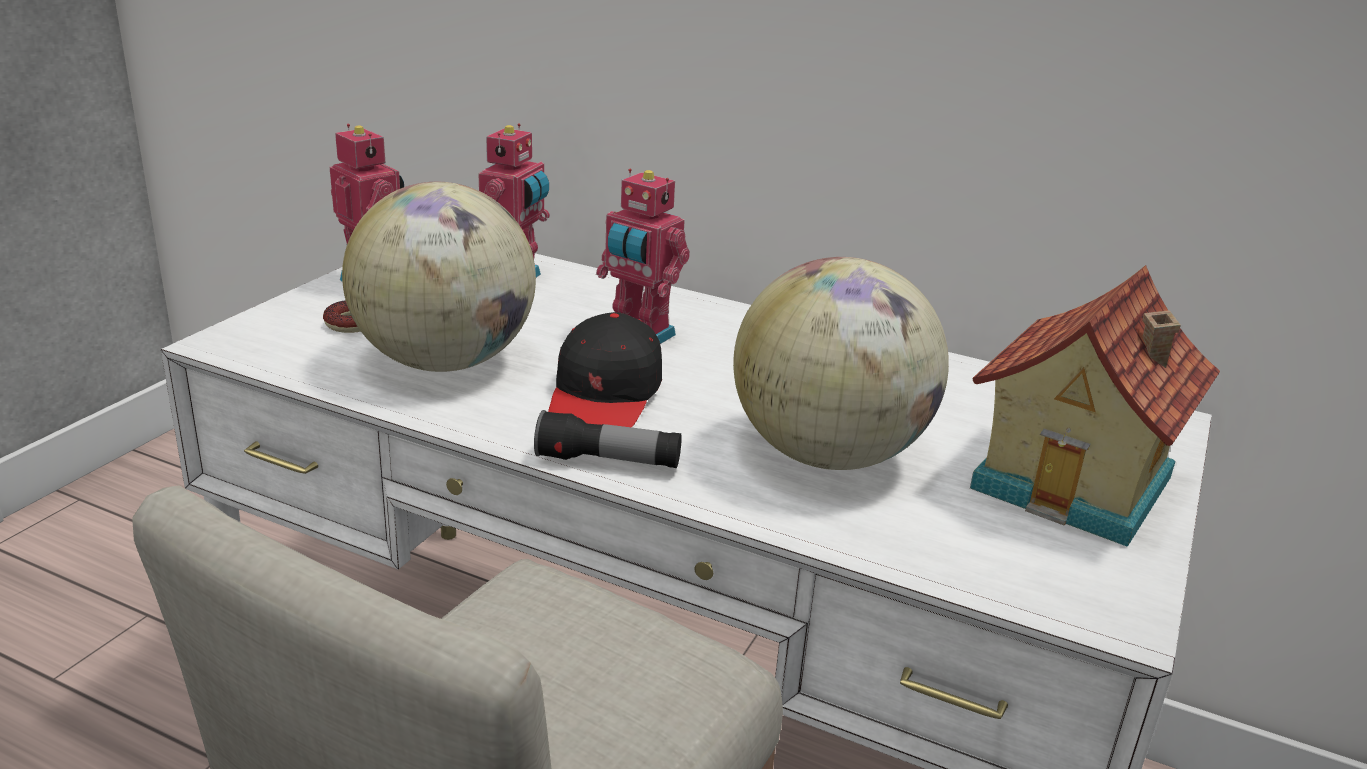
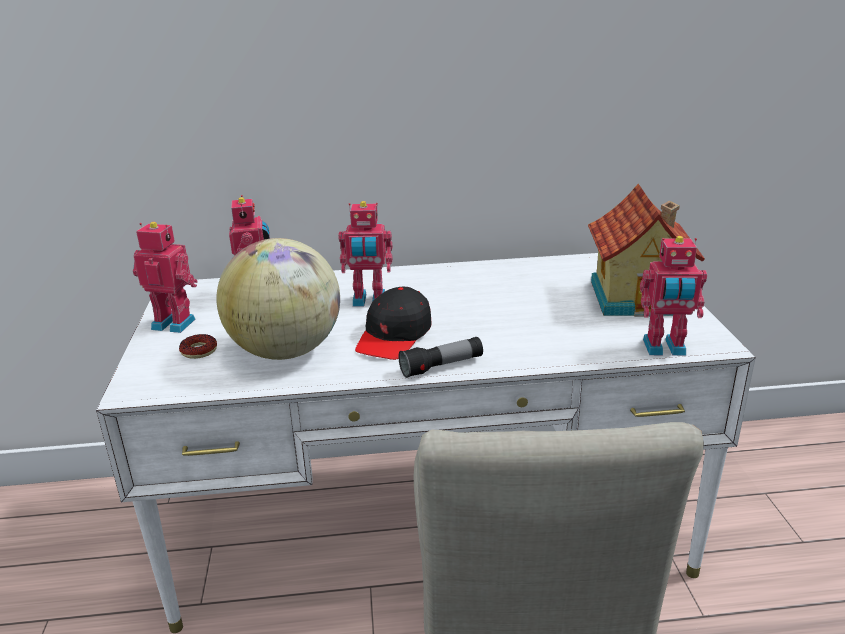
camera: 30 degrees left, 0 degrees up
(605, 395) = (394, 336): black cap -> black cap turned 45 degrees clockwise
(828, 454) = (530, 324): globe -> none
(1005, 583) = (664, 349): none -> toy robot

